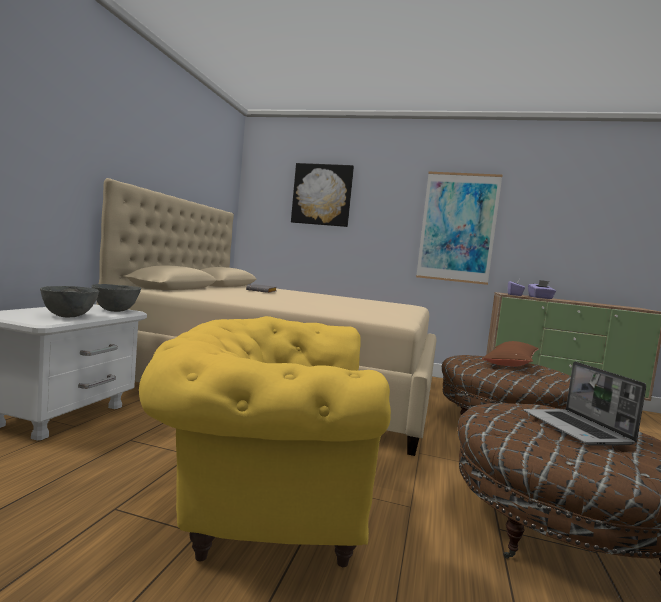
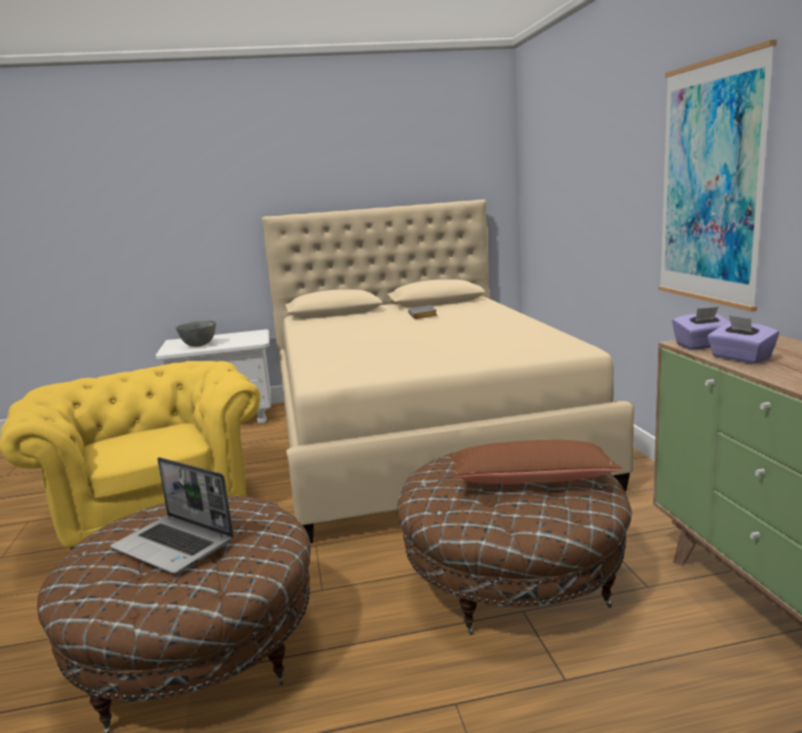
camera: 65 degrees right, 10 degrees up
(115, 310) = (249, 339): grey bowl -> none
(322, 195) = (570, 150): picture -> none
(577, 429) = (175, 545): laptop -> laptop turned 105 degrees counterclockwise

